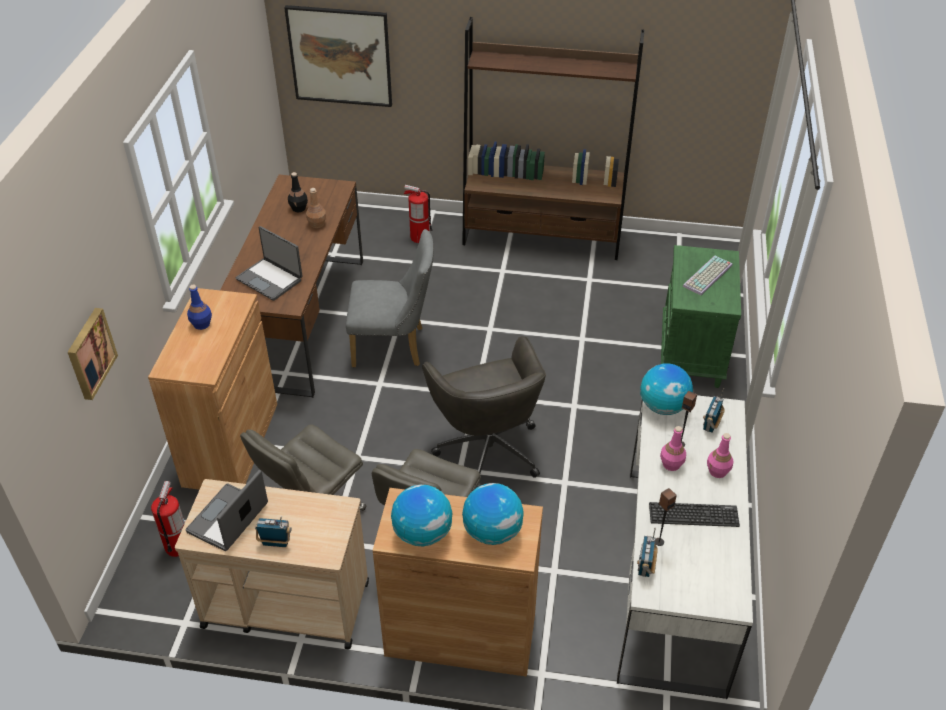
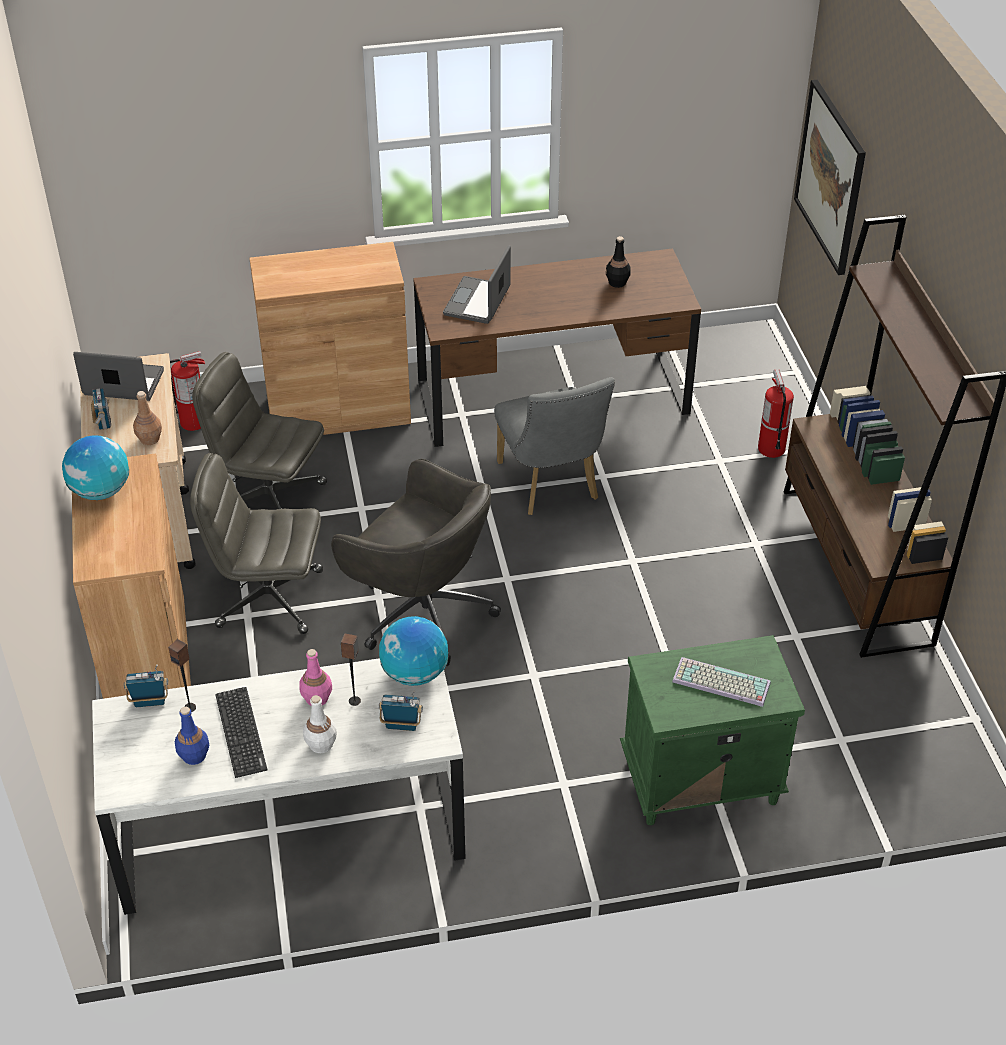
camera: 70 degrees right, 0 degrees up
(89, 353) = (199, 188): picture -> none
(201, 324) = (338, 263): blue bottle -> blue bottle (193, 755)
(317, 224) = (596, 304): brown bottle -> brown bottle (149, 439)
(488, 448) = (422, 612): grey office chair -> grey office chair turned 105 degrees counterclockwise
(492, 532) = (116, 540): globe -> none
(718, 471) = (321, 744): pink bottle -> white bottle

